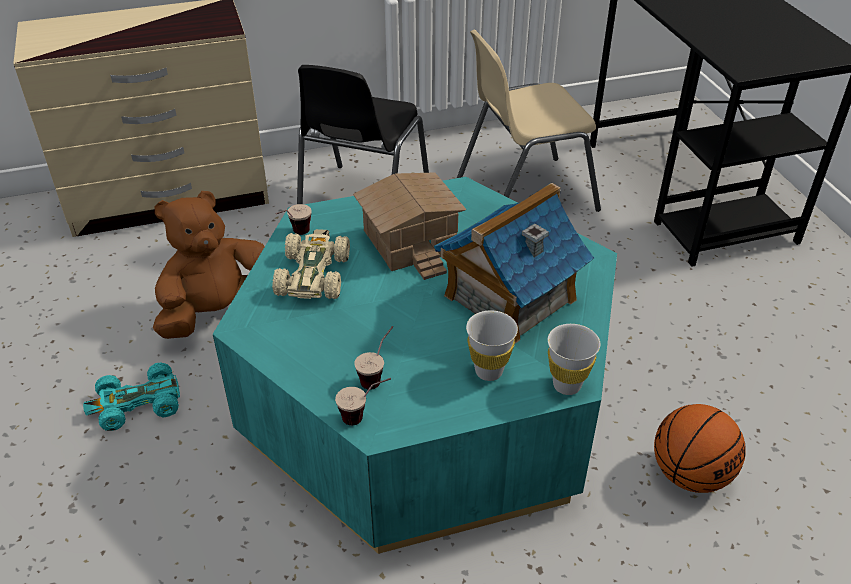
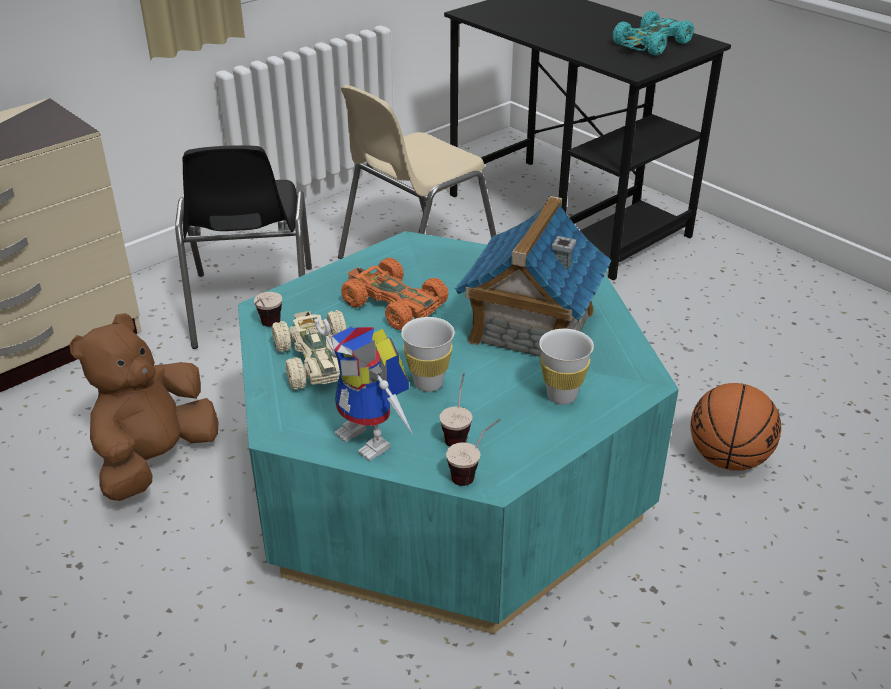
camera: 25 degrees left, 5 degrees down
(137, 405) = (120, 585): turquoise toy car -> turquoise toy car (651, 44)
(307, 358) = (373, 439): none -> toy robot
(407, 242) = (393, 304): toy house -> orange toy car
(567, 385) = (640, 386): white cup -> white cup (428, 383)

